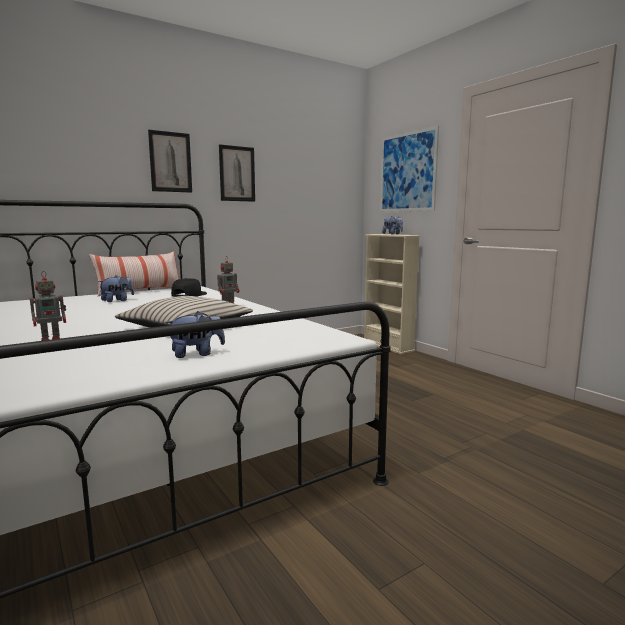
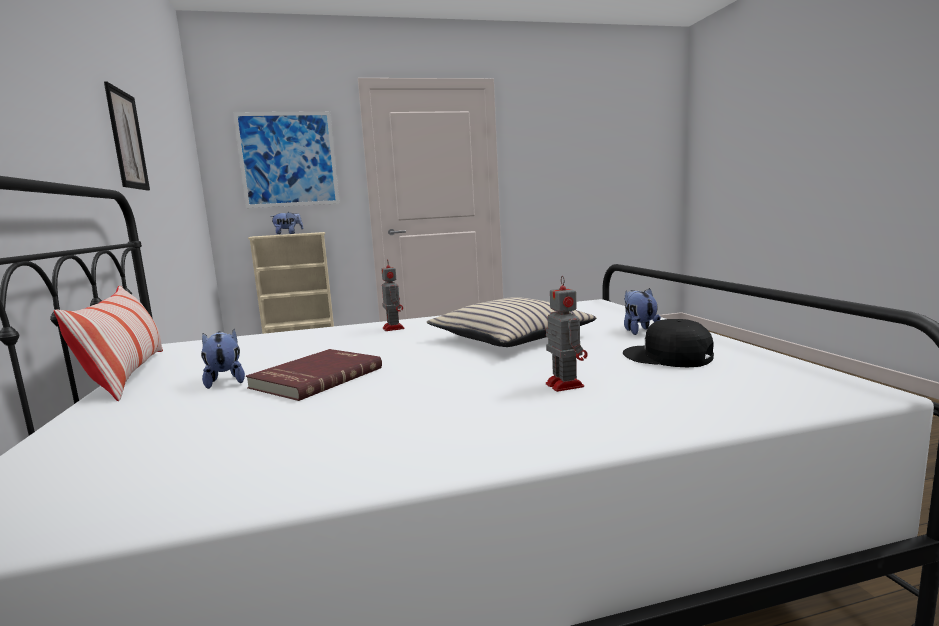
camera: 70 degrees left, 0 degrees up
(112, 309) = (315, 377): none -> red book
(170, 162) = (64, 101): picture -> none
(188, 294) = (250, 346): black cap -> black cap (667, 357)

